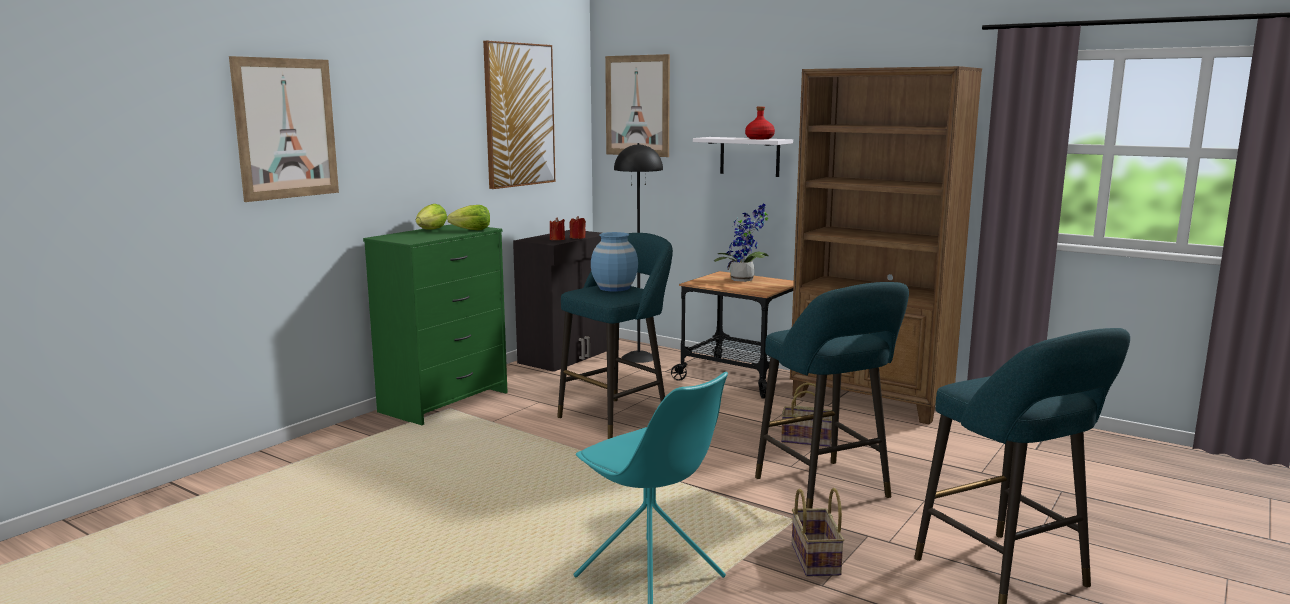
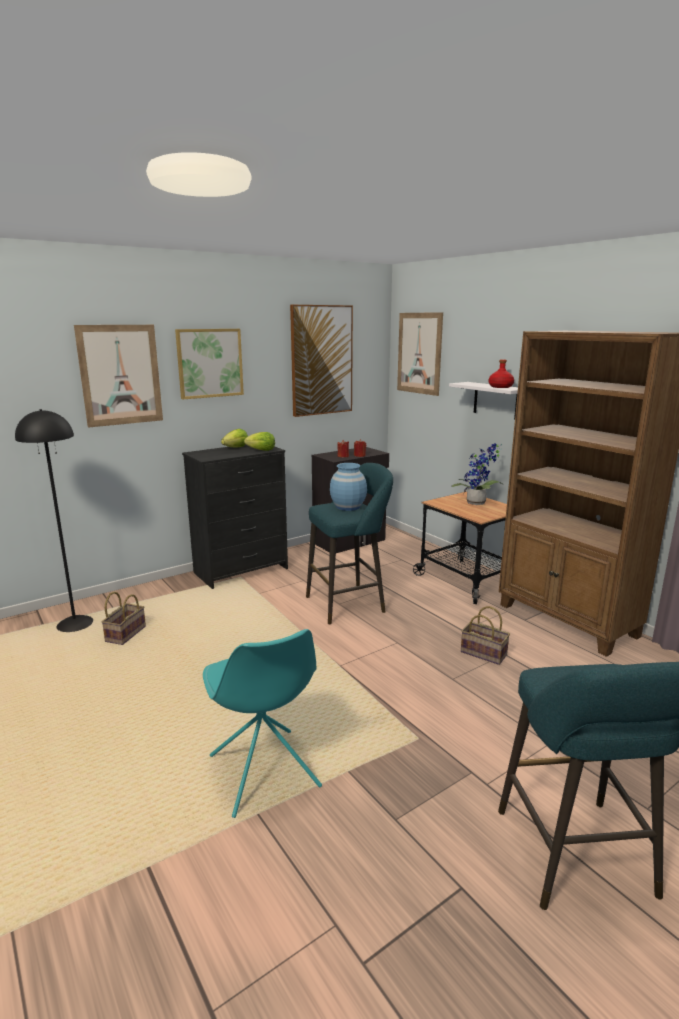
camera: 20 degrees right, 5 degrees up
(393, 115) = (210, 363): none -> picture
(445, 402) = (241, 571): green dresser -> black dresser
(638, 357) = (402, 549): black floor lamp -> black floor lamp (75, 623)
(813, 558) = (407, 786): basket -> basket (125, 633)
(826, 490) = (466, 712): turquoise stool -> none

